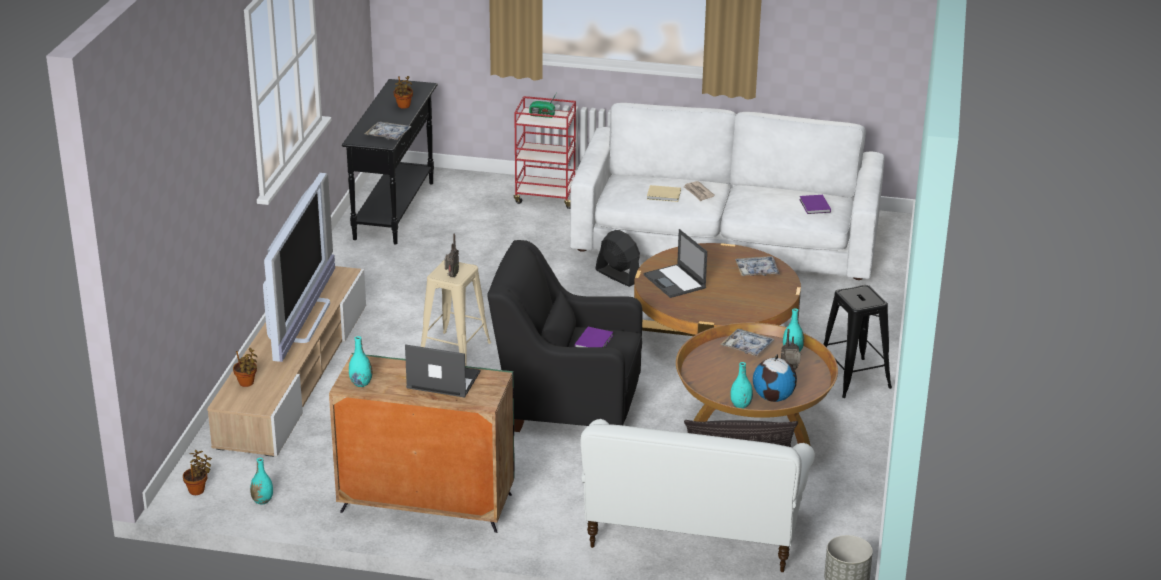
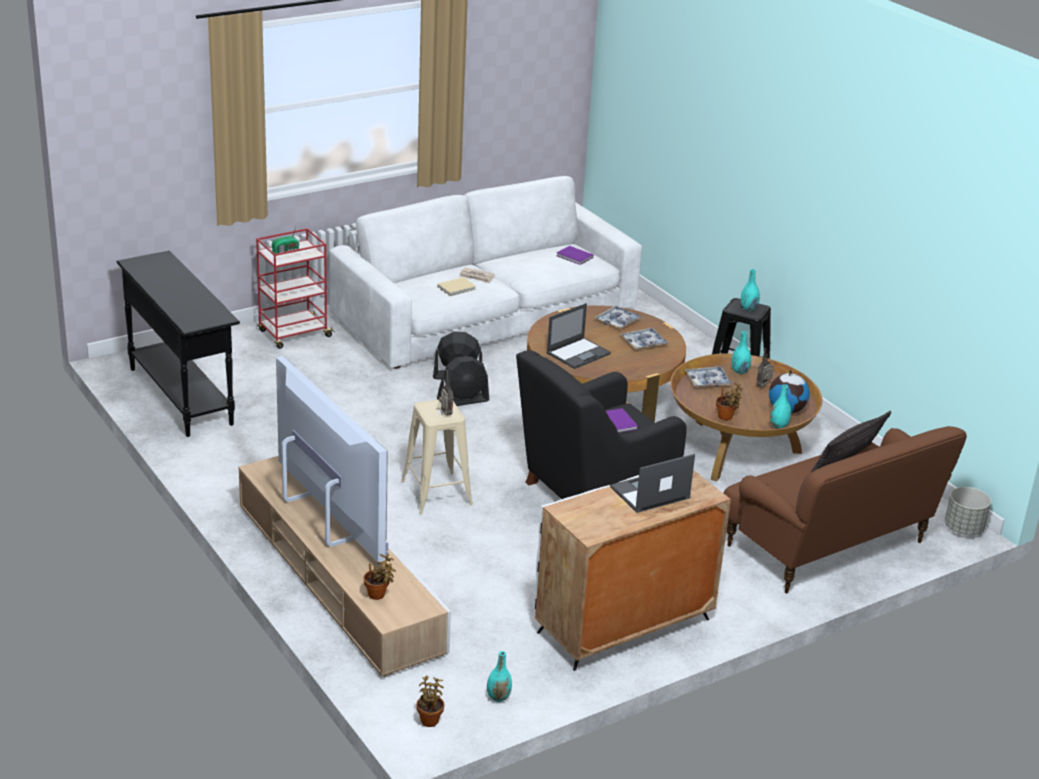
camera: 45 degrees left, 0 degrees up
(361, 383) = (597, 526): turquoise vase -> turquoise vase (748, 308)
(388, 135) = (212, 310): tray -> tray (643, 343)
(403, 106) = (179, 280): potted plant -> potted plant (726, 417)
(425, 503) = (623, 626): green cabinet -> white cabinet
(590, 295) = (463, 400): none -> black fan
(675, 282) = (578, 353): laptop -> laptop turned 60 degrees counterclockwise
(693, 534) = (828, 546): white sofa -> brown sofa

